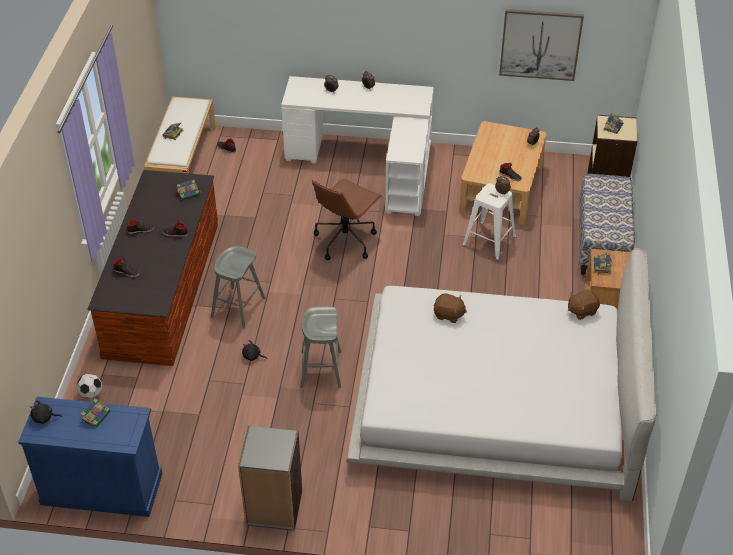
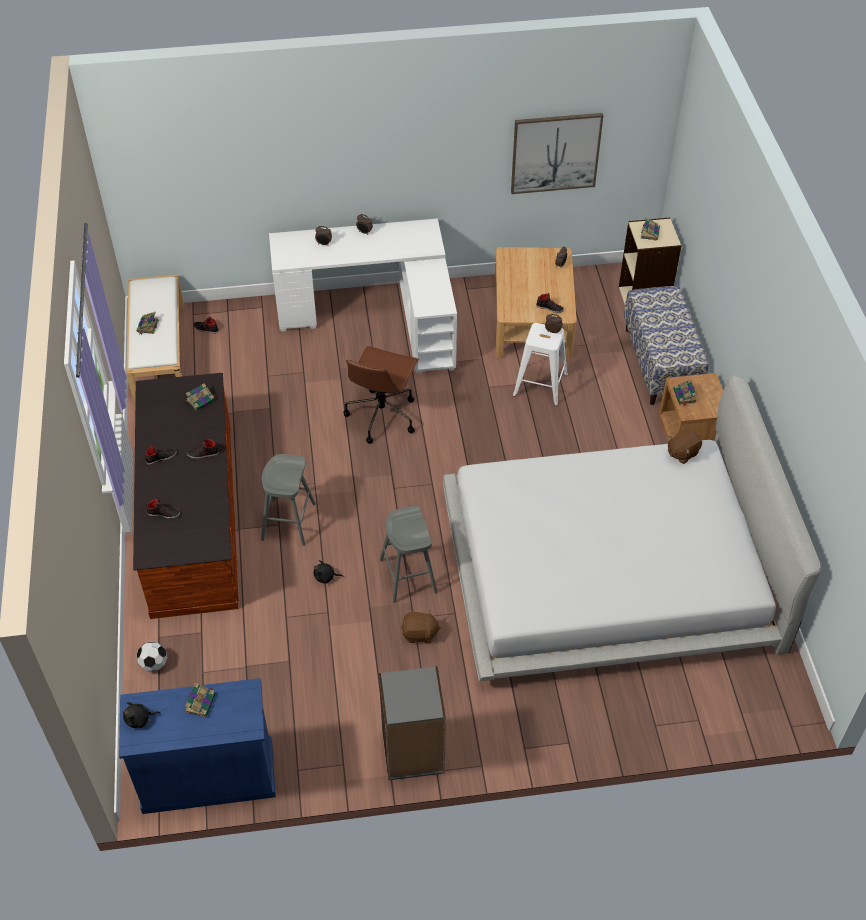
camera: 15 degrees left, 5 degrees up
(448, 315) = (543, 487): brown plush toy -> brown plush toy (420, 634)

